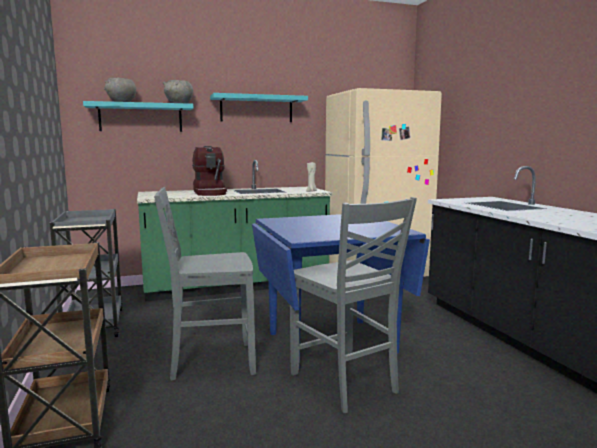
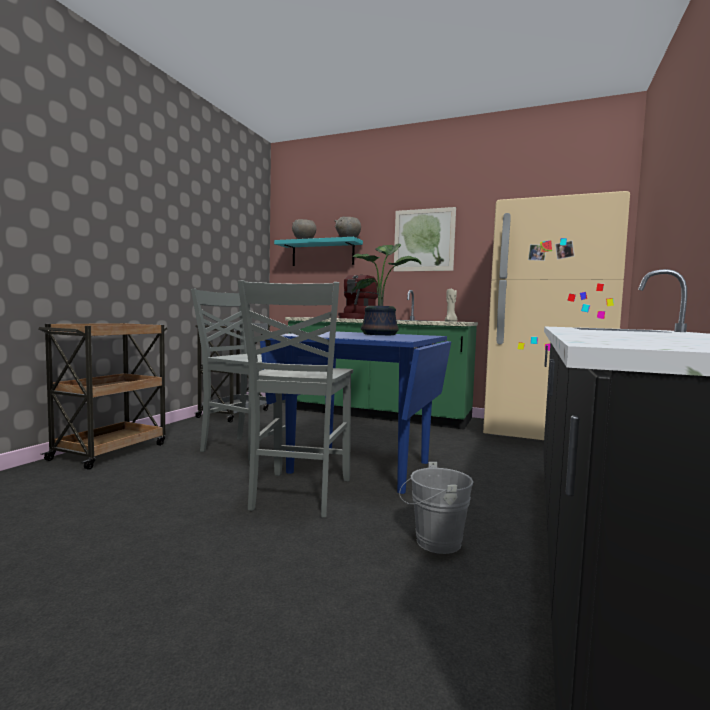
camera: 40 degrees right, 5 degrees down
(256, 109) = (424, 240): turquoise shelf -> picture
(331, 220) = (381, 334): none -> potted plant
(476, 379) = (433, 542): none -> grey bucket

